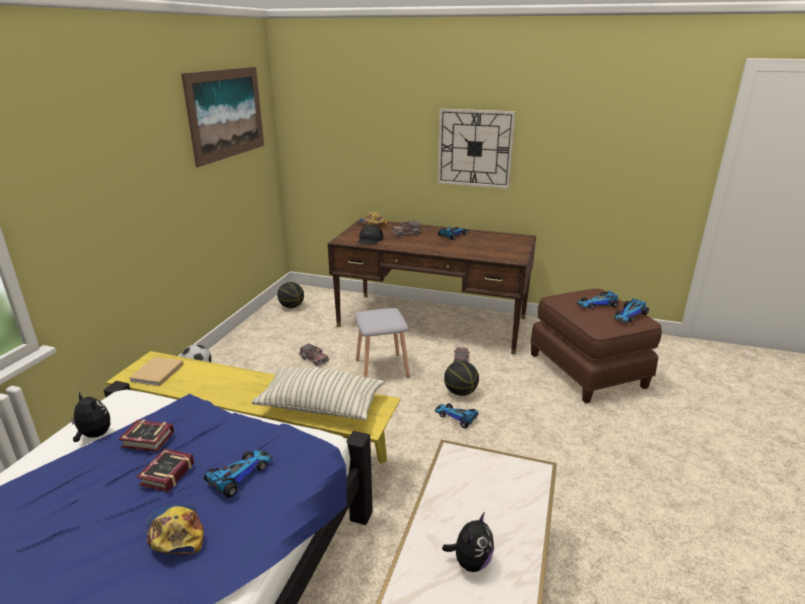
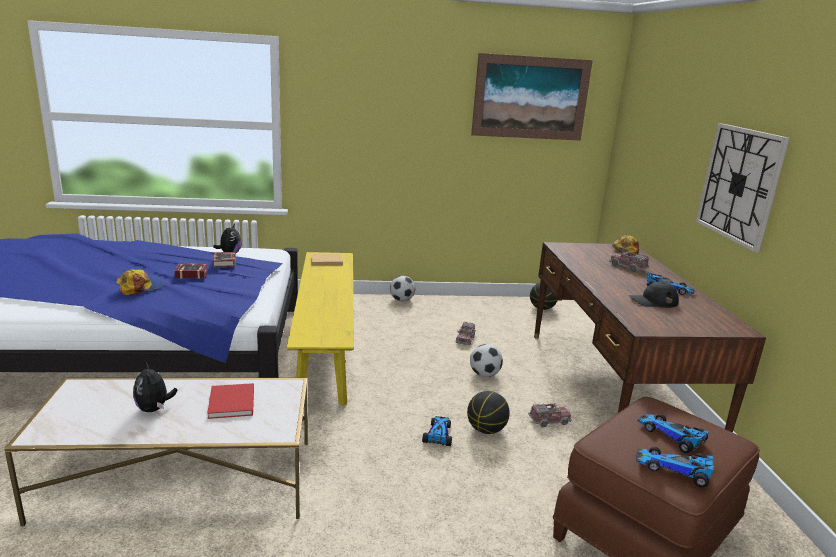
camera: 65 degrees right, 5 degrees down
(239, 475) = (195, 291): toy car -> none
(320, 406) = (319, 318): pillow -> none
(370, 240) = (579, 255): black cap -> black cap (653, 301)
(381, 368) = (484, 375): grey stool -> football
(470, 562) = (154, 409): plush toy -> plush toy turned 60 degrees clockwise
(476, 497) = (231, 404): none -> red book

